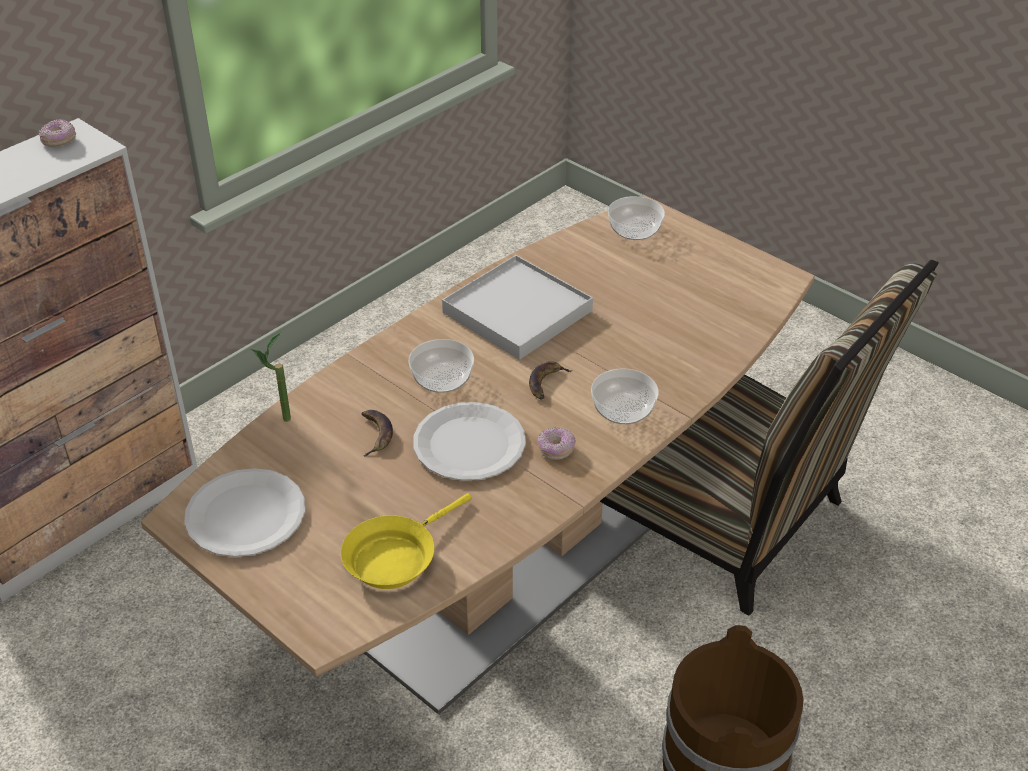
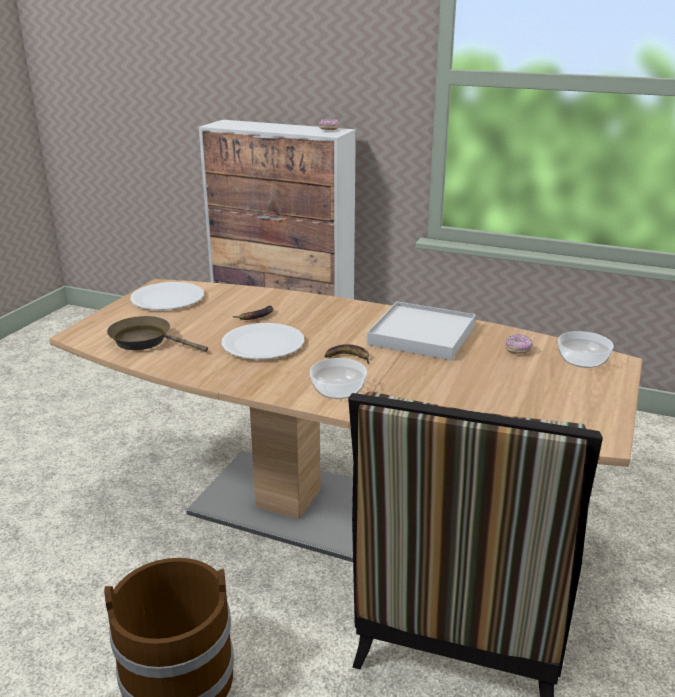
camera: 70 degrees right, 15 degrees down
(278, 421) = (251, 291): potted plant -> none
(395, 557) = (146, 341): yellow frying pan -> brown frying pan
(441, 379) = (324, 324): bowl -> none
(556, 449) = (275, 372): donut -> donut (518, 350)

